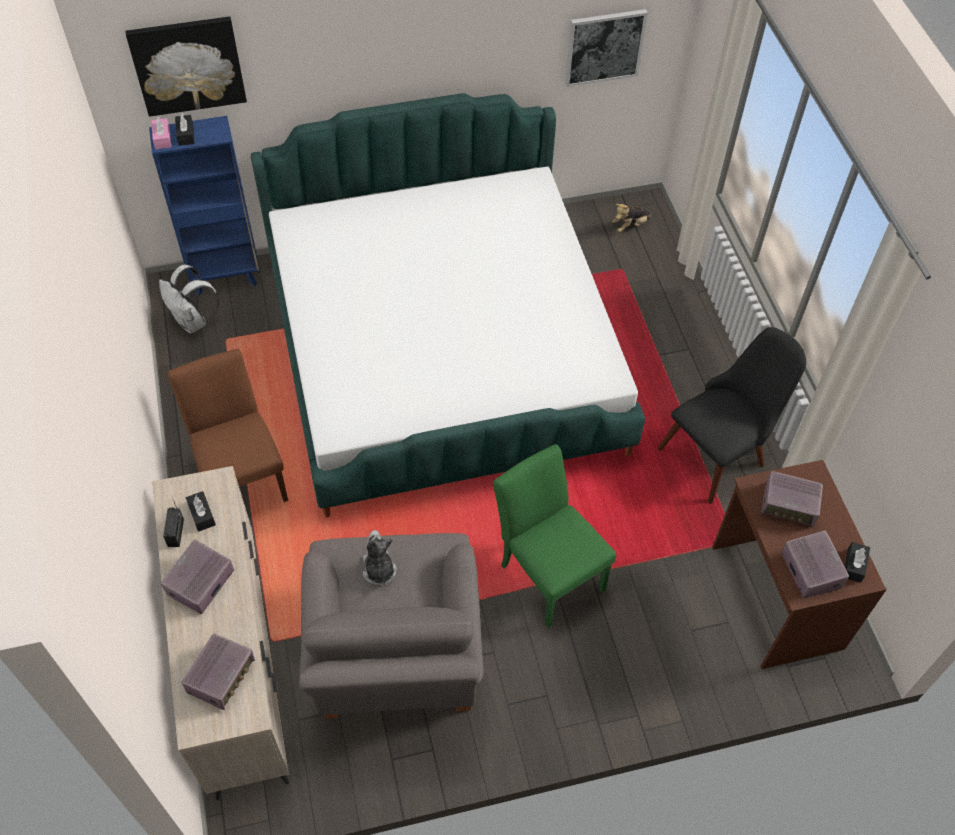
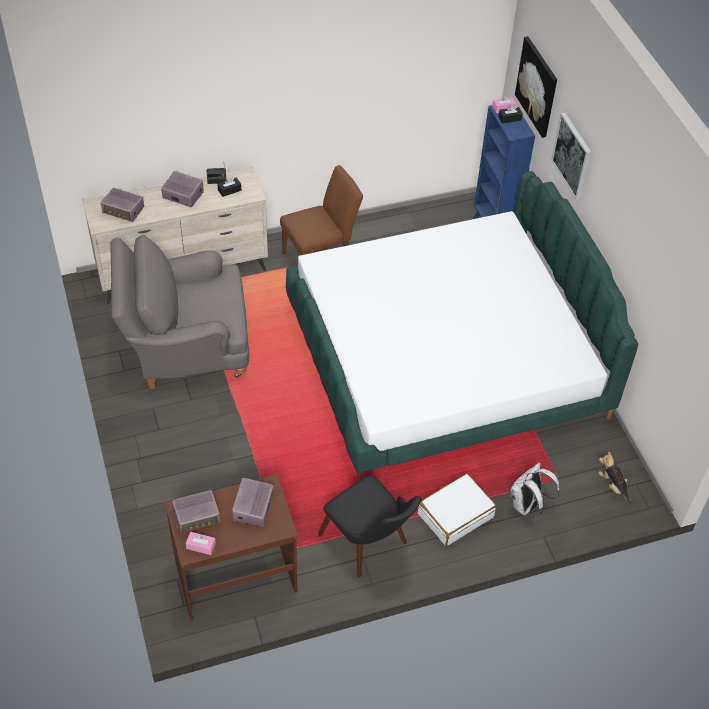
camera: 85 degrees right, 5 degrees down
(193, 321) = (448, 218): white backpack -> white backpack (527, 506)
(379, 569) = (214, 295): plush toy -> none
(547, 571) = (253, 428): green chair -> none
(604, 47) = (675, 341): picture -> picture (572, 155)
(674, 365) = (455, 515): none -> white suitcase
(854, 565) = (201, 546): black tissue box -> pink tissue box

